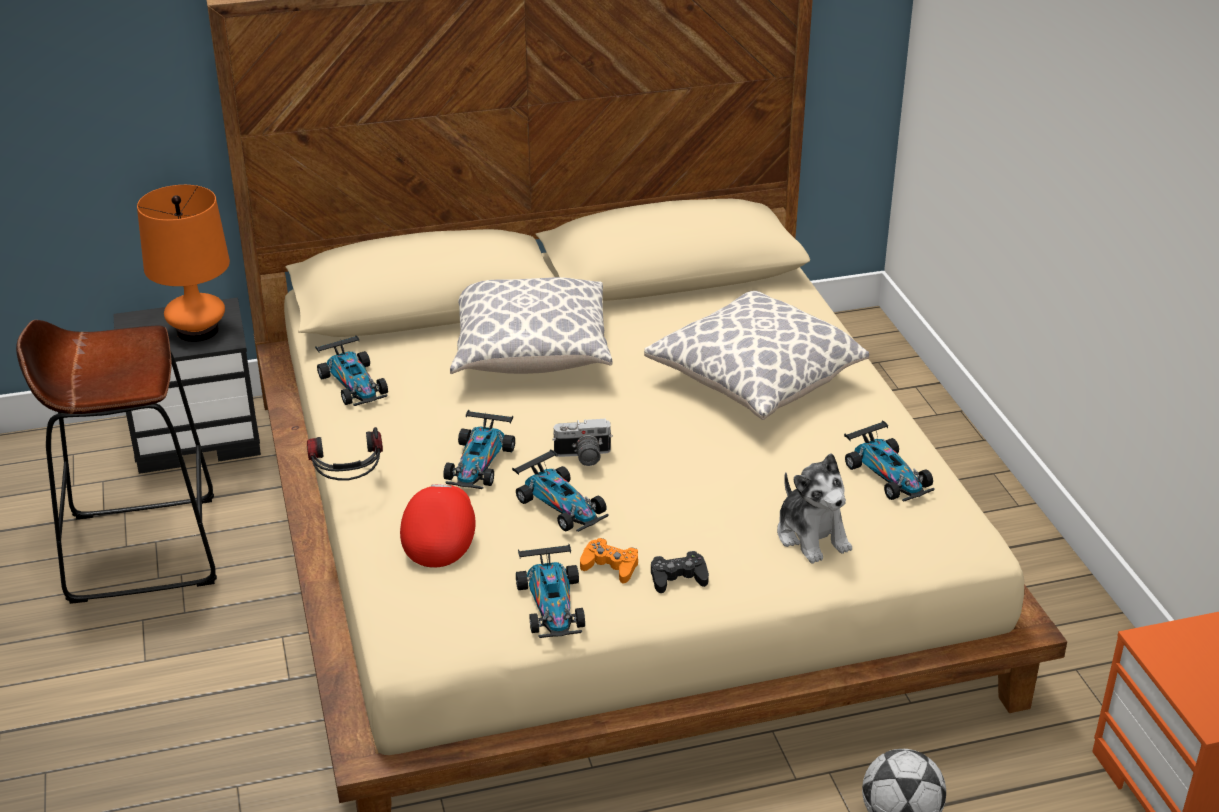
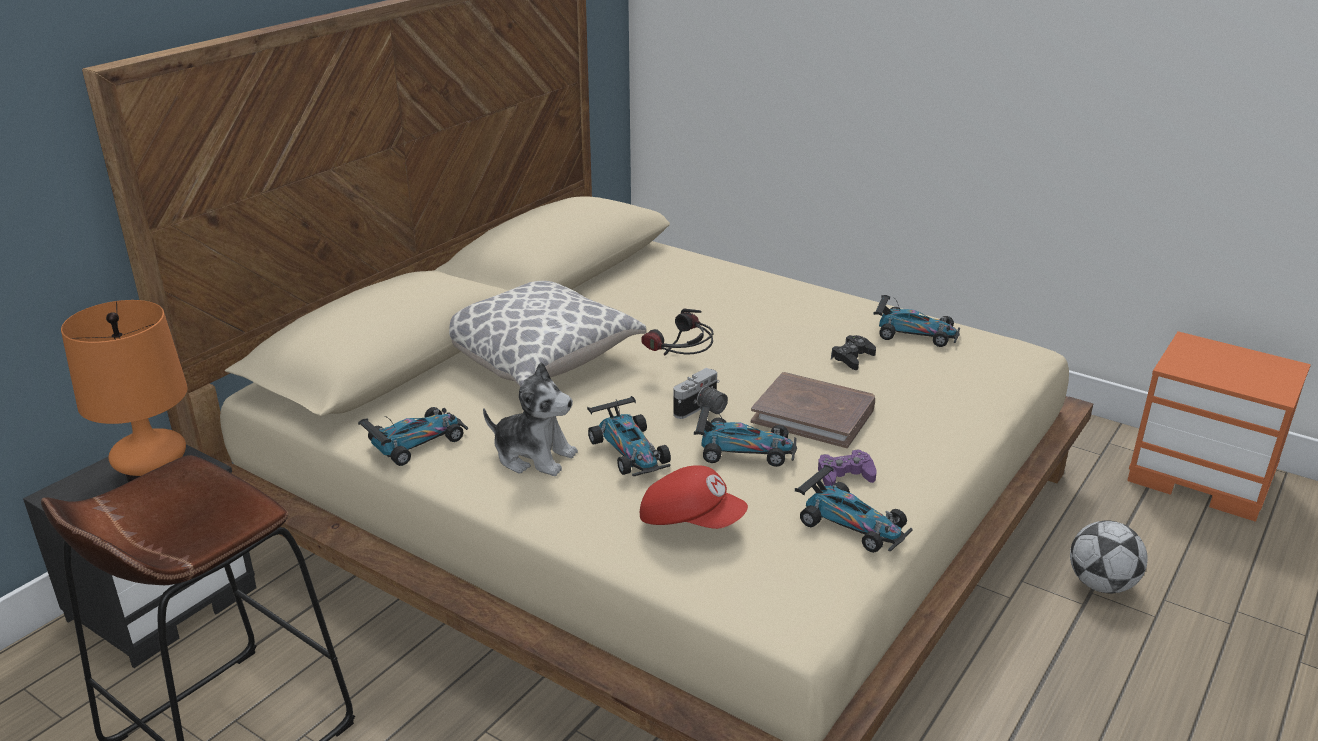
camera: 40 degrees left, 5 degrees down
(349, 487) = (541, 523): headphones -> headphones (680, 368)
(354, 384) = (416, 442): toy car -> toy car turned 60 degrees counterclockwise
(439, 538) = (691, 520): red cap -> red cap turned 150 degrees clockwise
(610, 566) = (845, 475): orange game controller -> purple game controller
(669, 504) = (813, 414): none -> brown book
(678, 578) = (901, 459): black game controller -> black game controller (852, 358)
(754, 382) = (737, 313): pillow -> none
(812, 536) = (934, 390): plush toy -> plush toy (534, 456)

